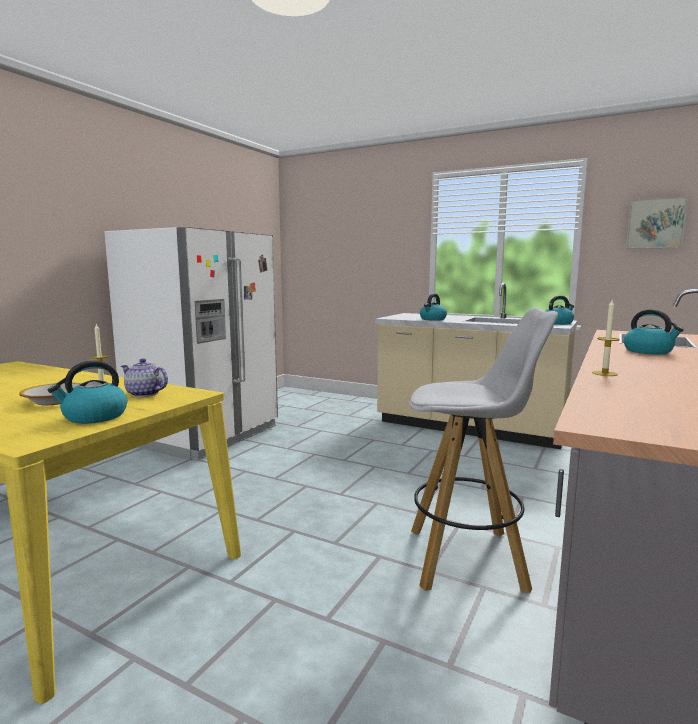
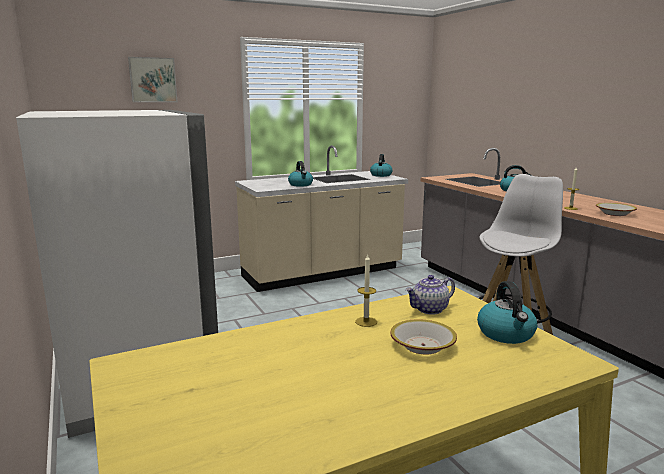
camera: 55 degrees left, 5 degrees up
(643, 390) = (614, 213): none -> bowl
(655, 223) = (403, 96): picture -> picture (152, 80)

